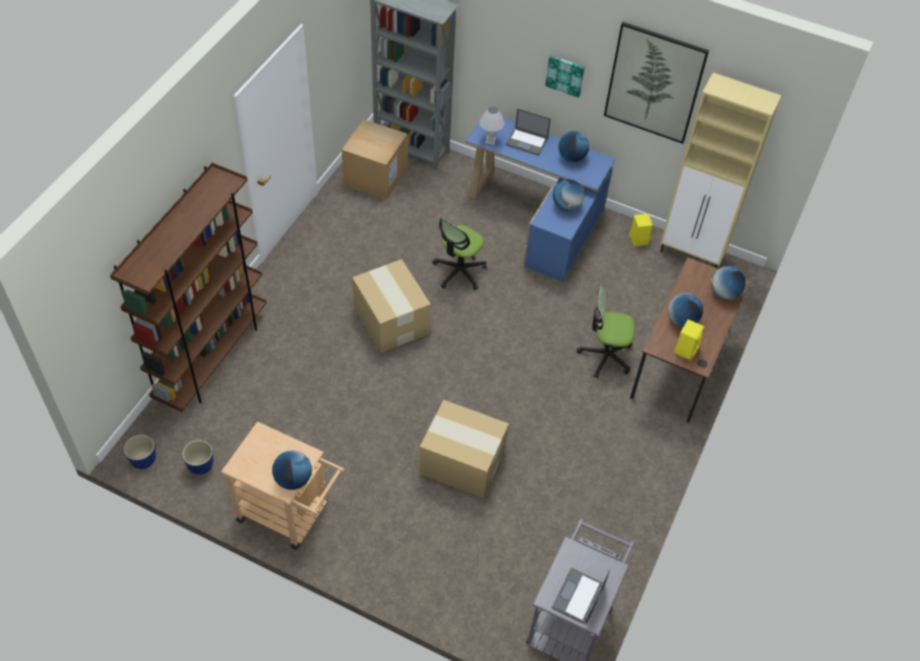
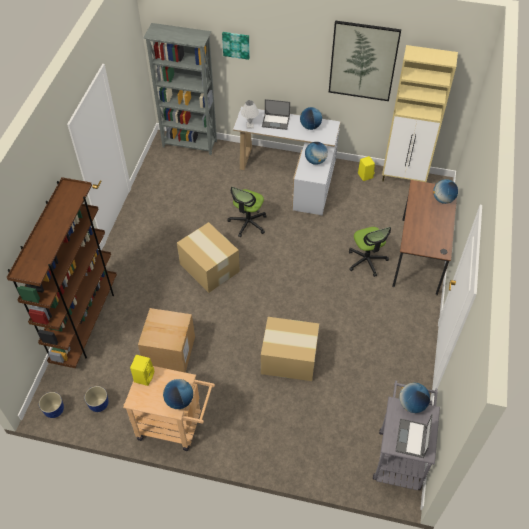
camera: 10 degrees left, 0 degrees up
(375, 176) = (169, 168): cardboard box -> cardboard box (169, 351)
(539, 217) = (293, 174): blue desk -> white desk
(565, 75) = (296, 68): picture -> picture (236, 44)
(605, 356) = (366, 261): office chair -> office chair turned 105 degrees counterclockwise
(682, 320) = (420, 224): globe -> globe (412, 404)
(686, 349) = (429, 243): yellow speaker -> yellow speaker (144, 376)

